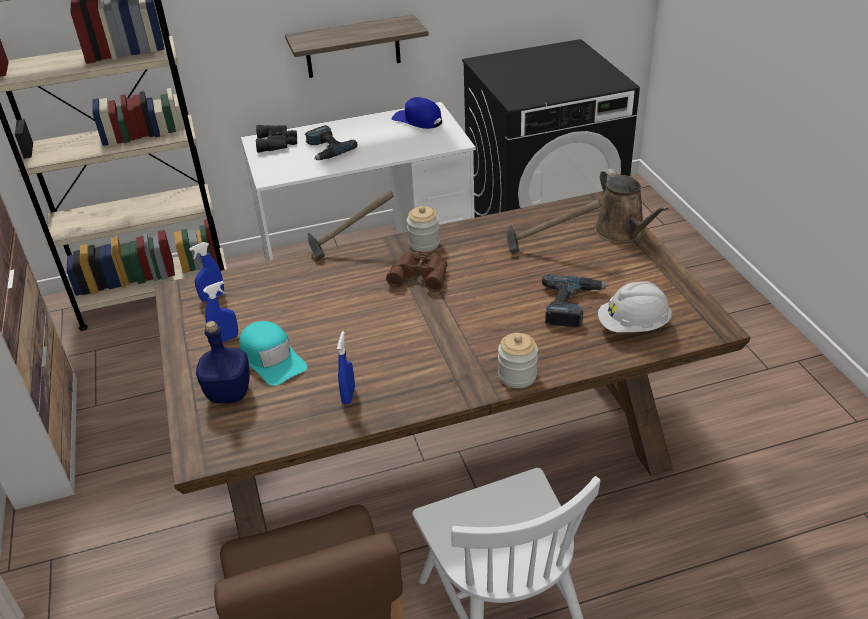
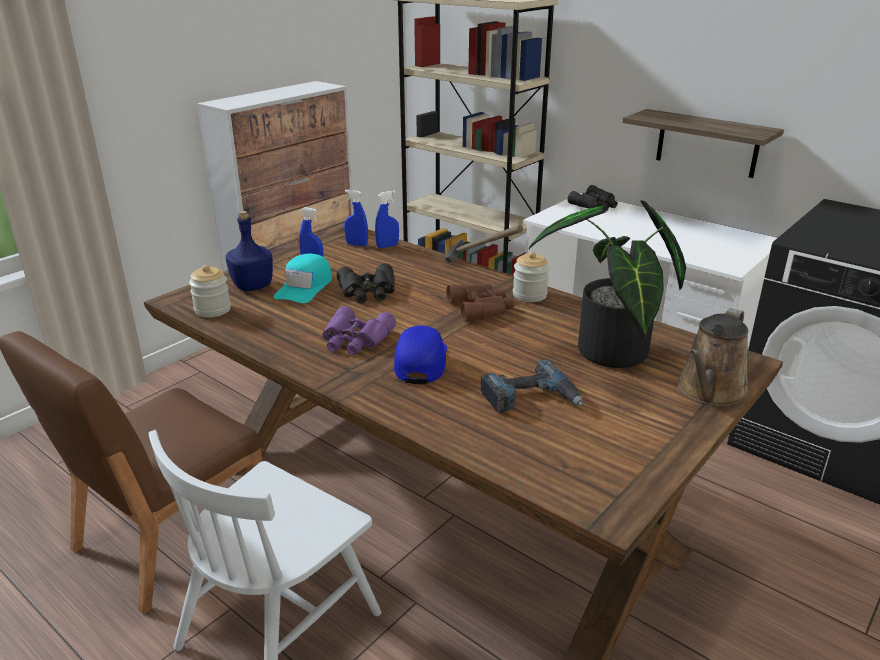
camera: 55 degrees right, 10 degrees down
(325, 323) = (368, 292): none -> black binoculars
(326, 149) = (617, 223): power drill -> none
(348, 395) = (286, 329): blue spray bottle -> blue spray bottle (387, 246)
(408, 360) = (355, 340): none -> purple binoculars
(417, 120) = (732, 240): blue cap -> blue cap (420, 361)
(517, 376) = (383, 400): jar -> jar (212, 310)
(546, 248) = (609, 355): hammer -> potted plant
(633, 326) = (540, 448): white hard hat -> none

